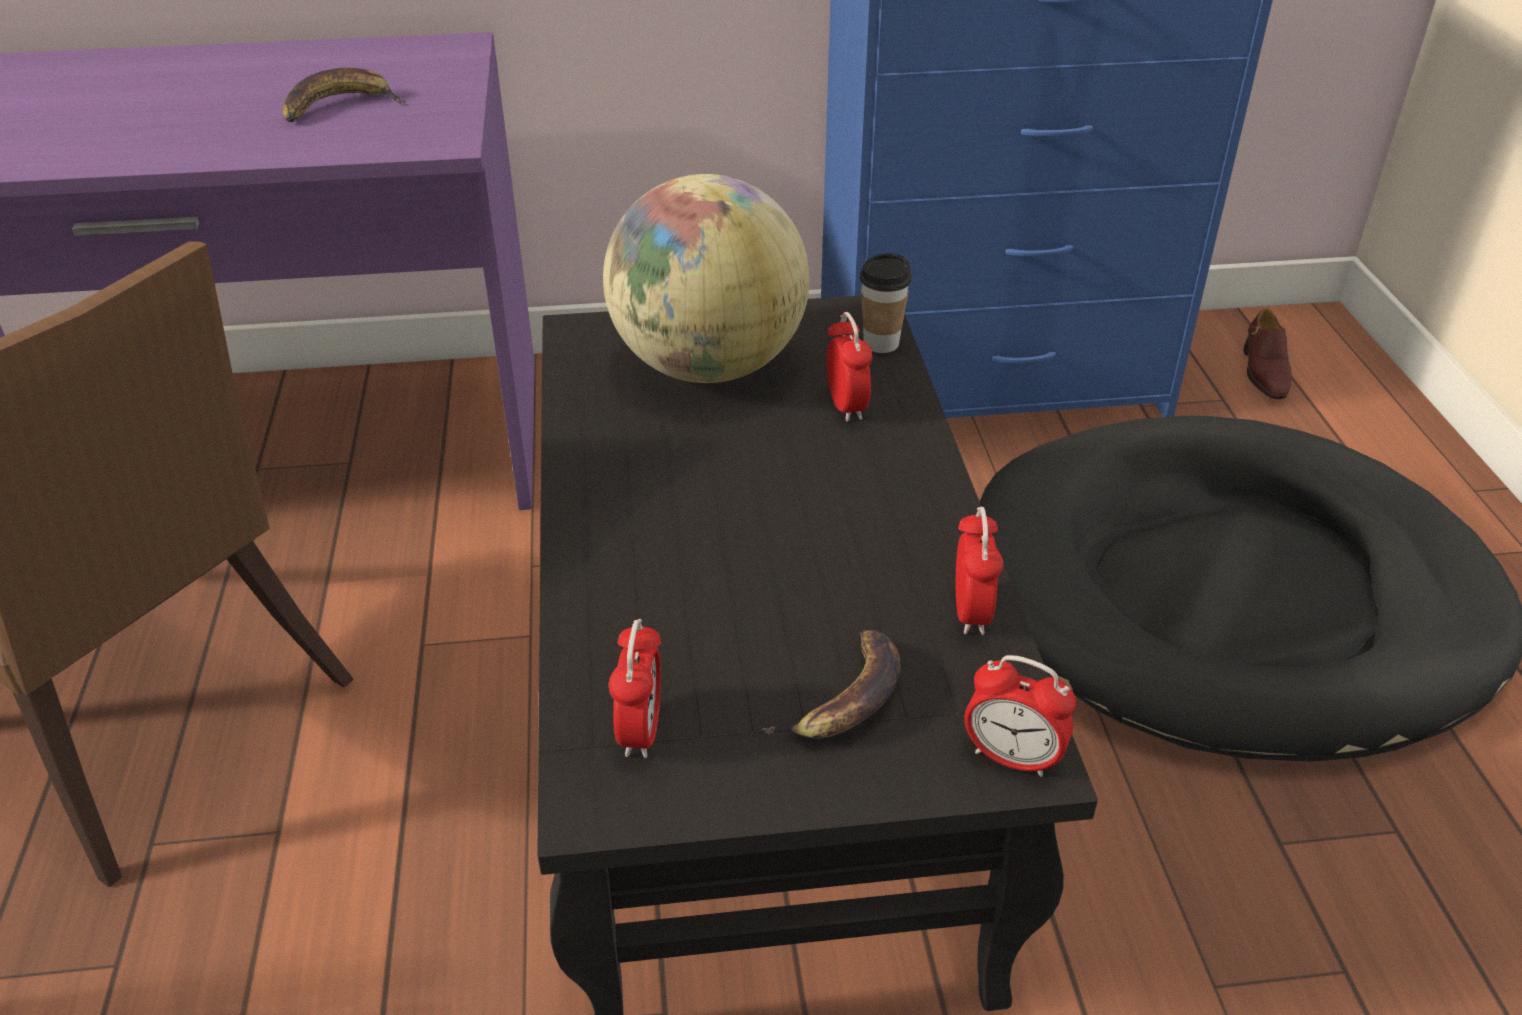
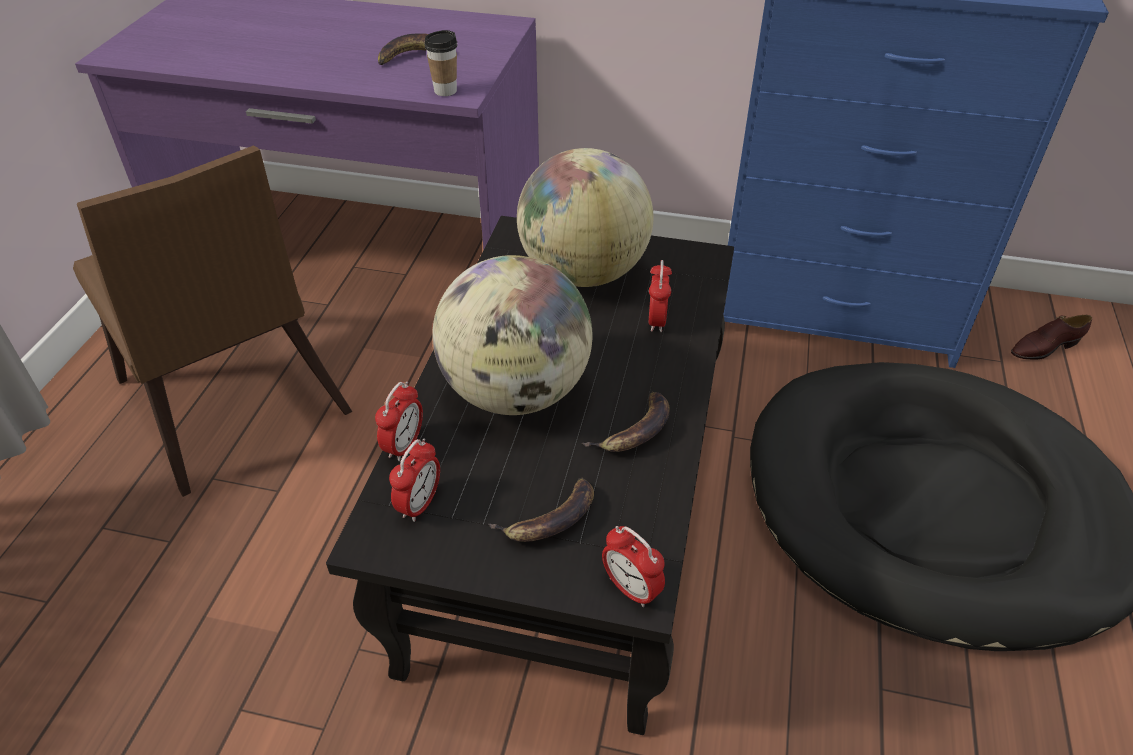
camera: 20 degrees right, 5 degrees up
(699, 543) = (516, 392): none -> globe
(881, 343) = (703, 281): cup -> cup (445, 91)
(898, 553) = (635, 431): none -> banana
(971, 612) = (659, 484): alarm clock -> alarm clock (404, 445)
(1263, 372) = (1044, 347): brown shoe -> brown shoe turned 45 degrees clockwise

